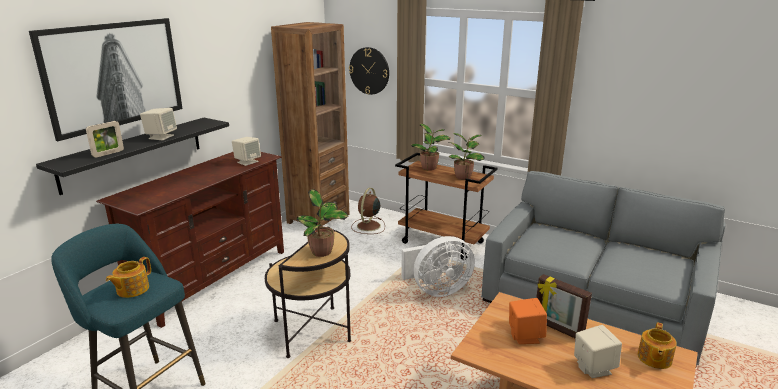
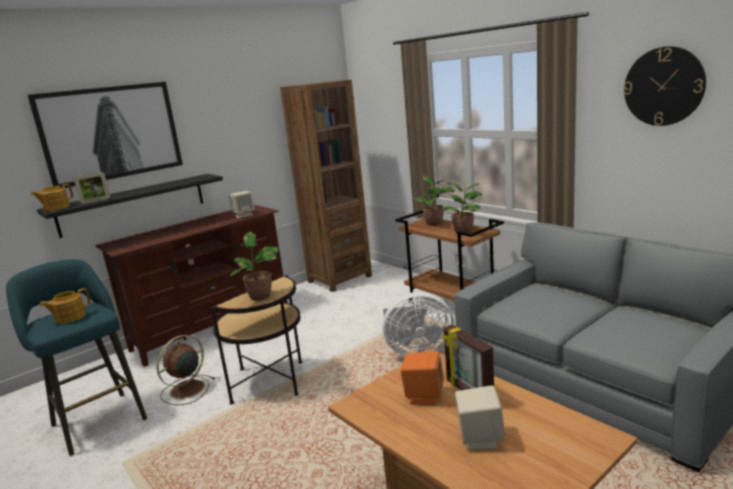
camera: 20 degrees right, 5 degrees down
(161, 137) = (152, 188): beige speaker -> none
(368, 226) = (383, 288): brown fan -> brown fan (186, 390)
(369, 71) = (387, 126): wall clock -> wall clock (663, 86)
(654, 358) = (568, 438): teapot -> teapot (56, 208)

